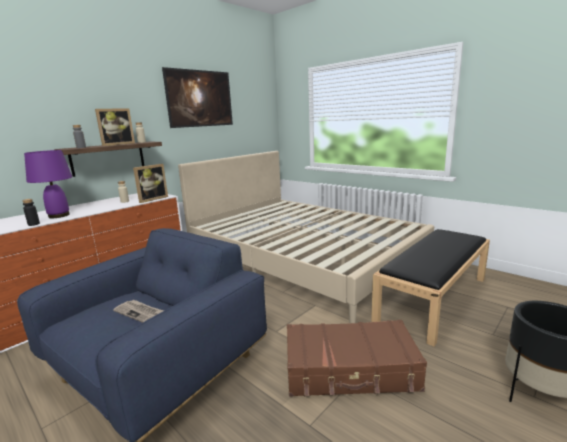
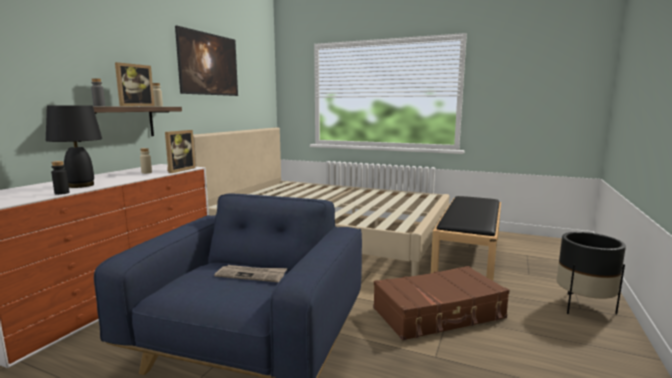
camera: 20 degrees left, 5 degrees down
(58, 216) = (80, 185): purple table lamp -> black table lamp

